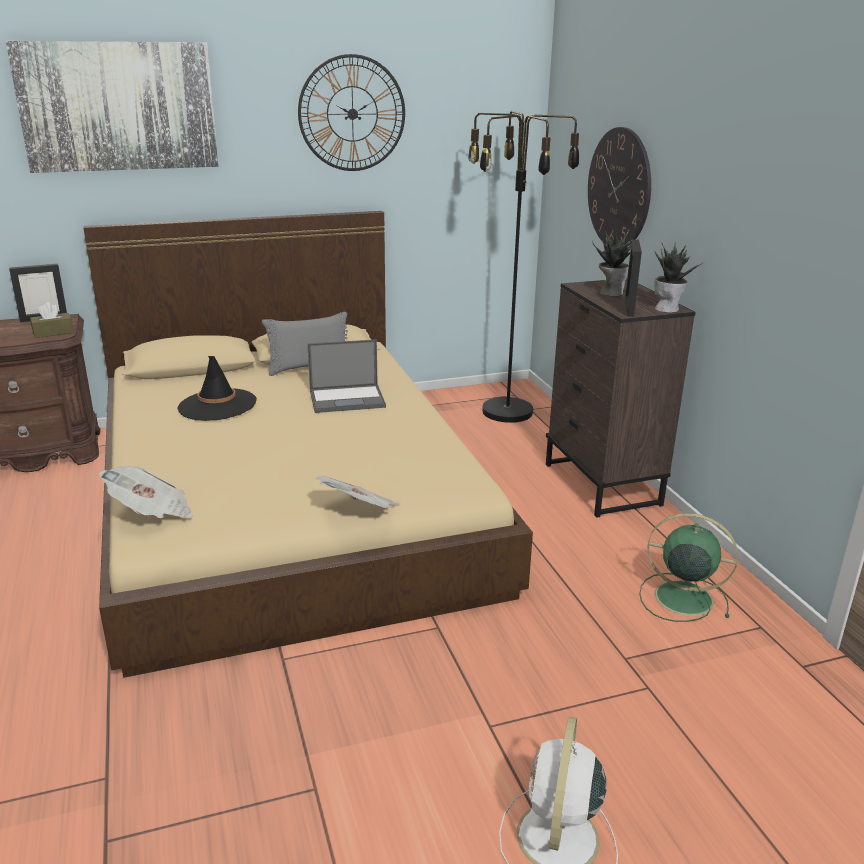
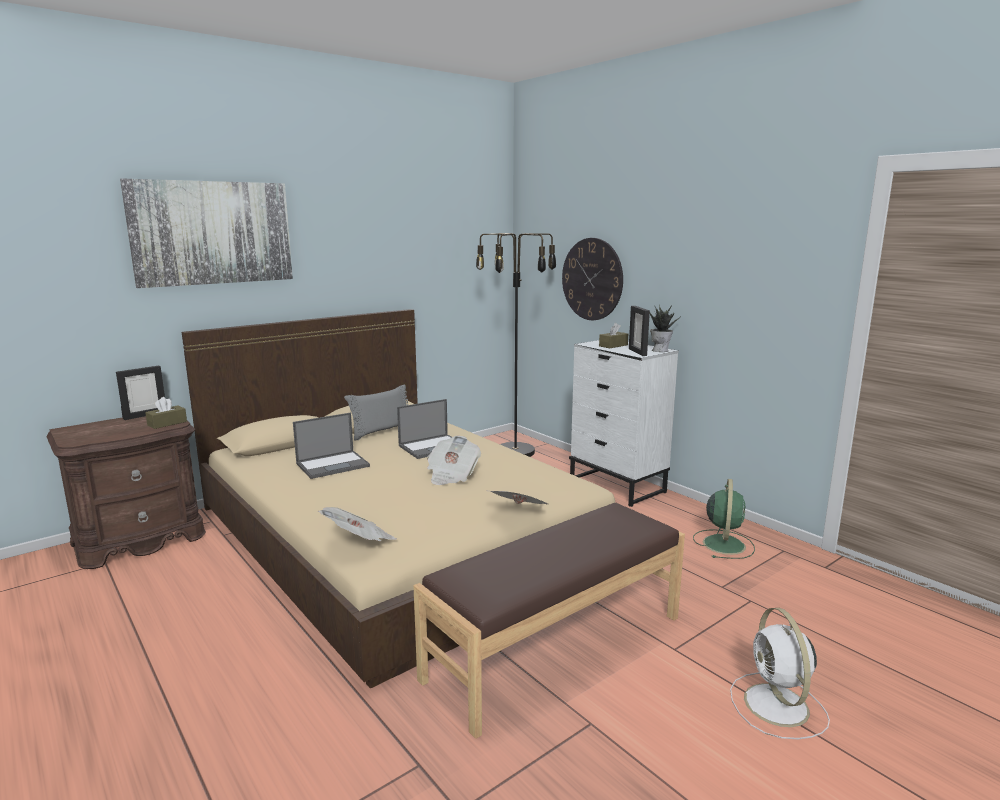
camera: 20 degrees left, 10 degrees down
(217, 405) = (333, 465): black hat -> laptop
(333, 442) = (452, 475): none -> newspaper
(351, 683) = (555, 646): none -> brown bench
(352, 114) = (388, 237): wall clock -> none
(602, 484) = (617, 486): brown dresser -> white dresser
(611, 292) = (613, 345): potted plant -> brown tissue box
(680, 597) = (723, 544): green fan -> green fan turned 105 degrees clockwise

